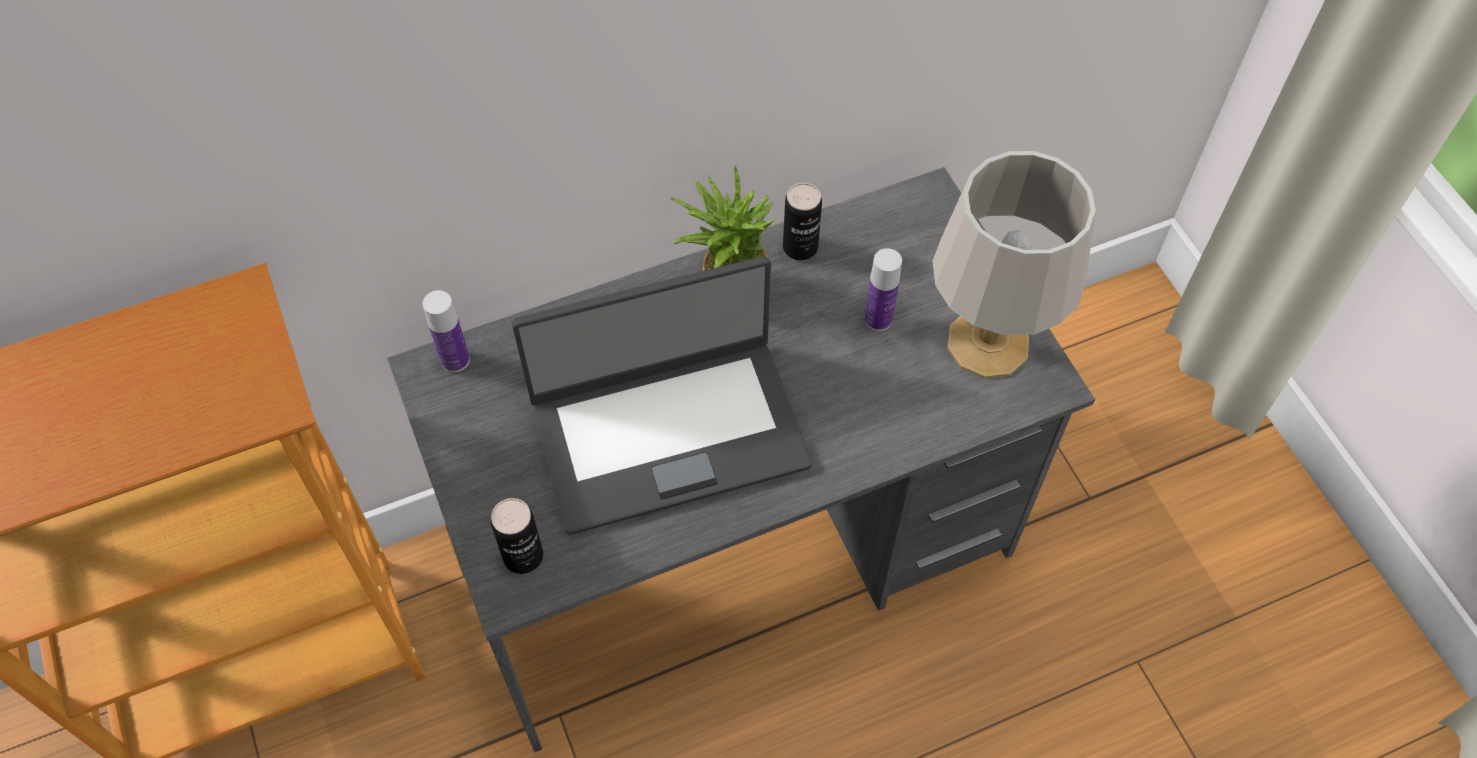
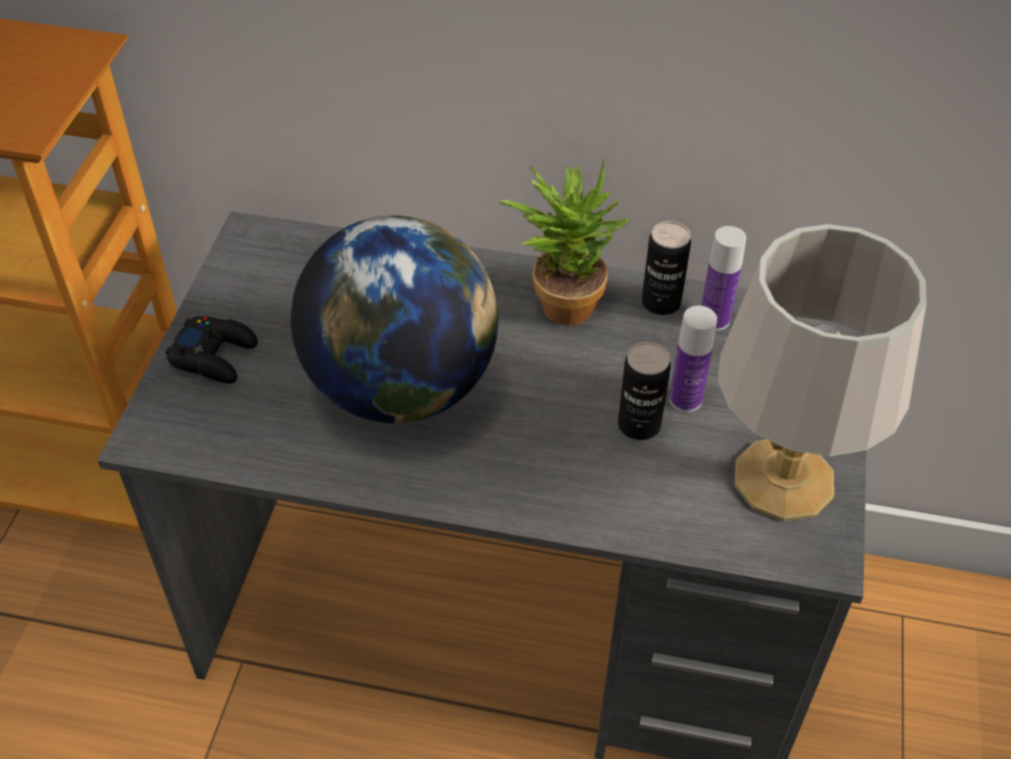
camera: 35 degrees right, 10 degrees down
(455, 360) = (279, 239): bottle -> bottle (714, 319)
(498, 494) = (215, 356): none -> black game controller
(523, 556) = (187, 415): can -> can (639, 425)
(668, 432) = (401, 387): laptop -> globe

